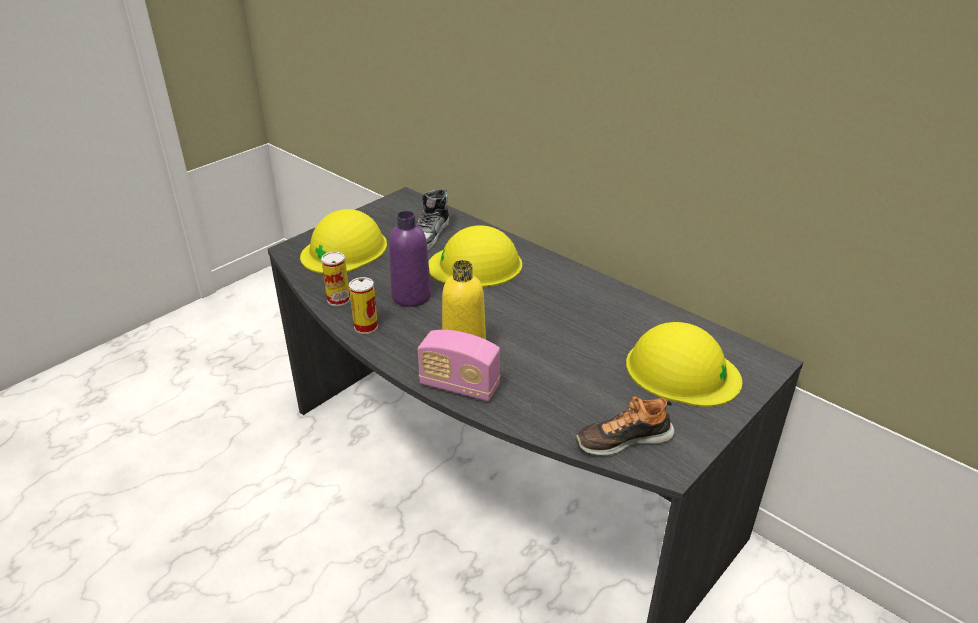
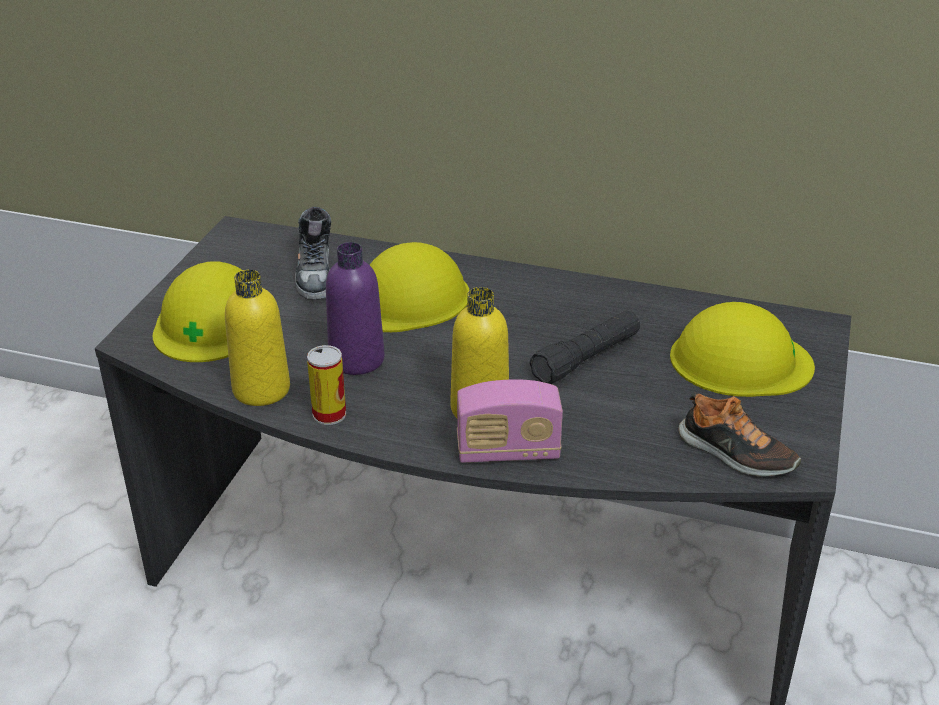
camera: 25 degrees left, 0 degrees up
(338, 299) = (261, 389): can -> yellow bottle
(565, 338) = (586, 359): none -> black flashlight
(623, 439) = (735, 454): shoe -> shoe turned 105 degrees counterclockwise

